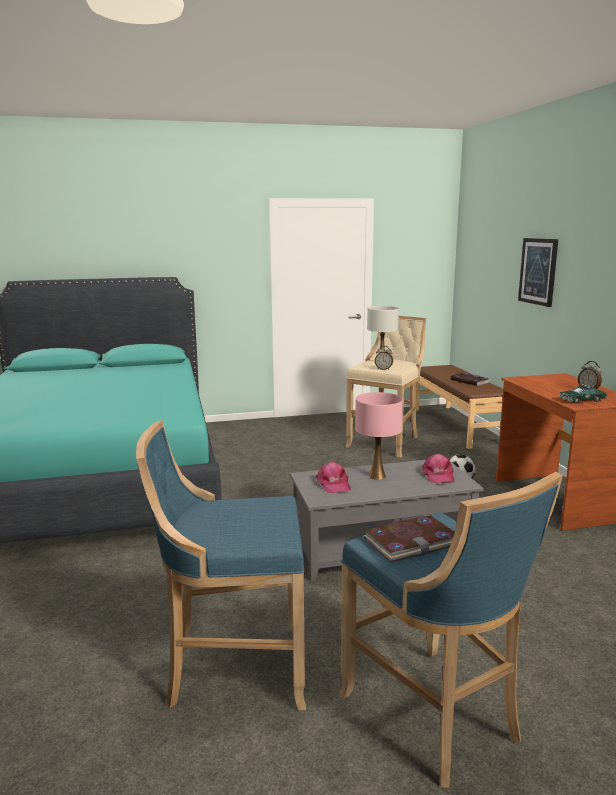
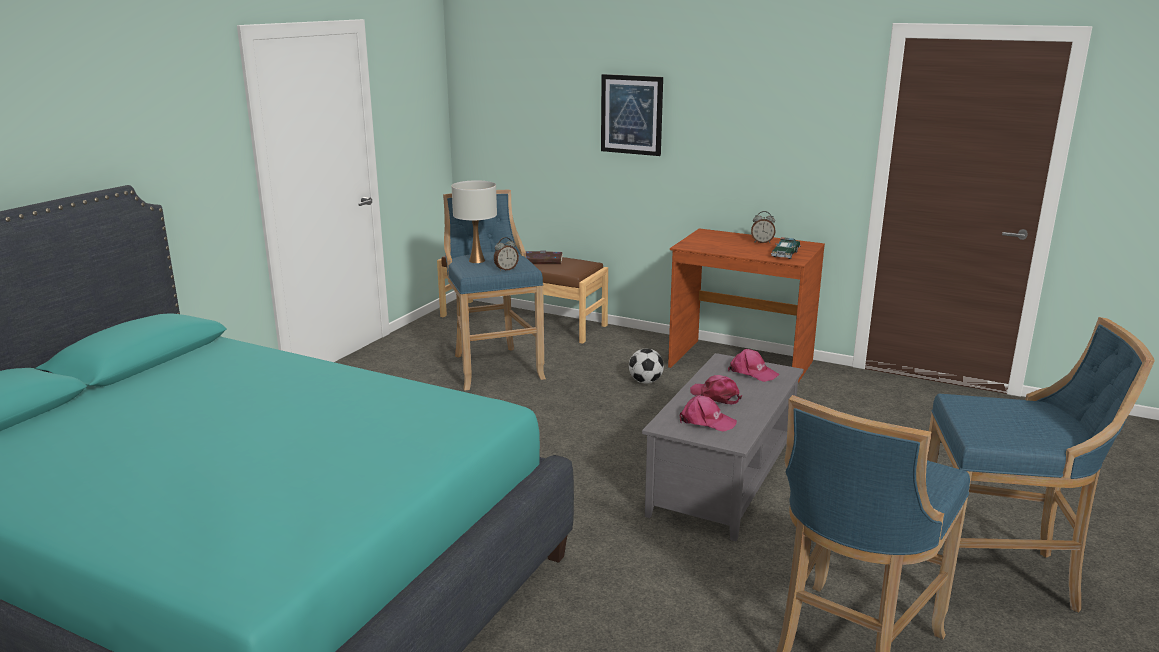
camera: 50 degrees left, 5 degrees up
(376, 476) = (715, 396): pink table lamp -> pink cap
(386, 442) = (493, 366): beige stool -> blue stool
(411, 542) = (992, 424): book -> none

